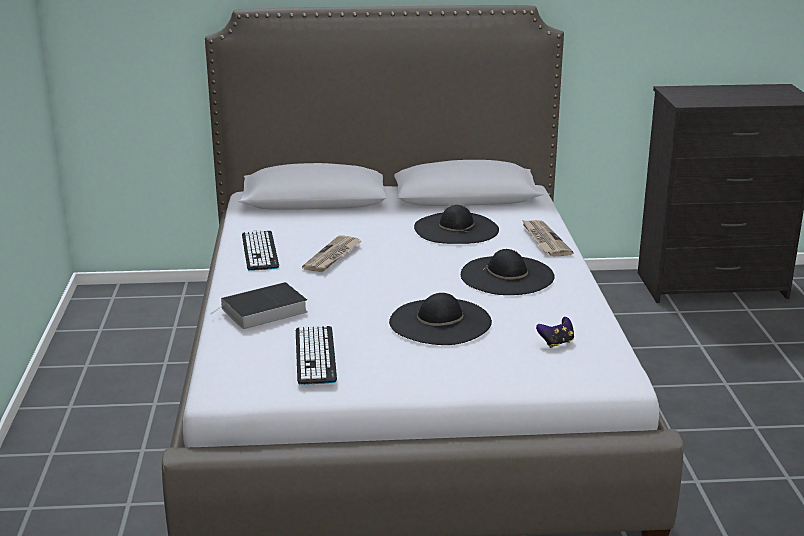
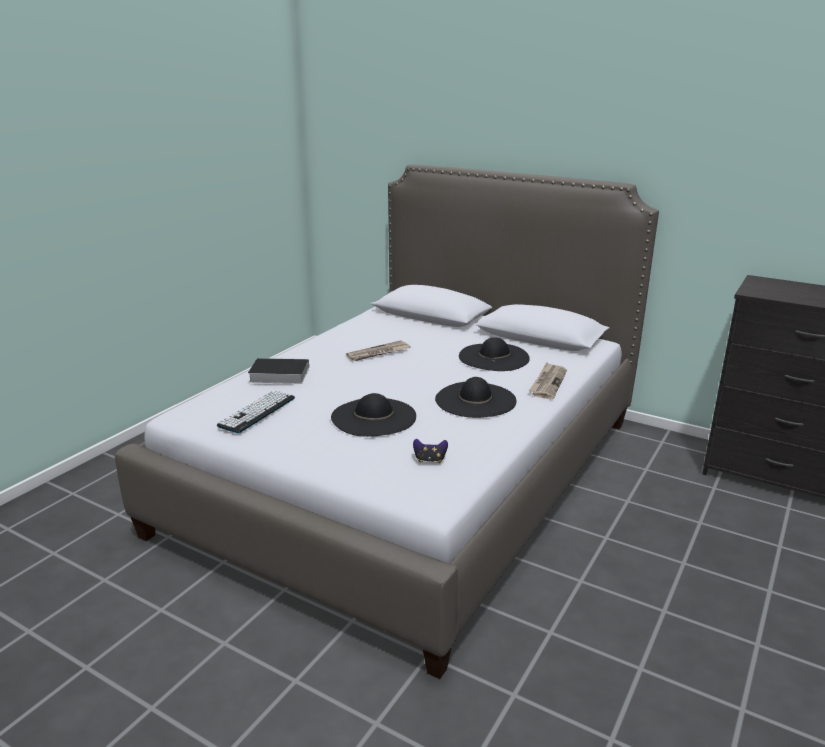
camera: 35 degrees right, 0 degrees up
(260, 251) = (341, 338): keyboard -> none

